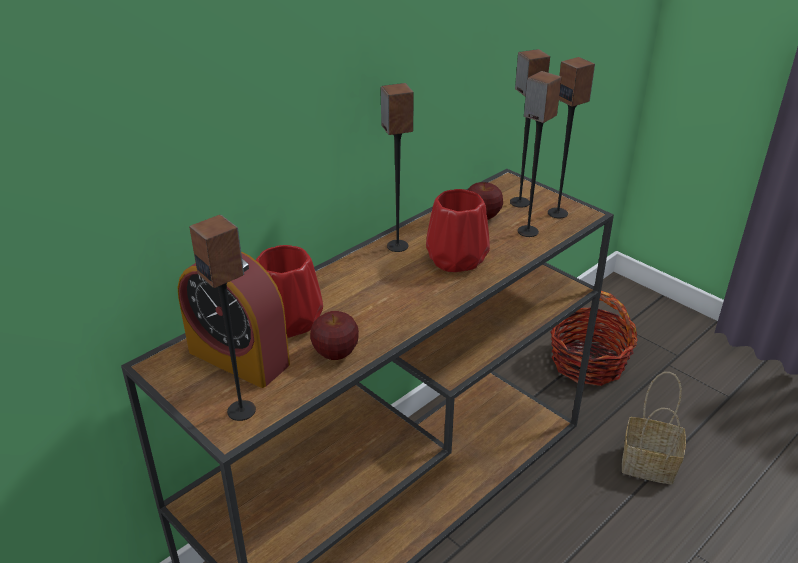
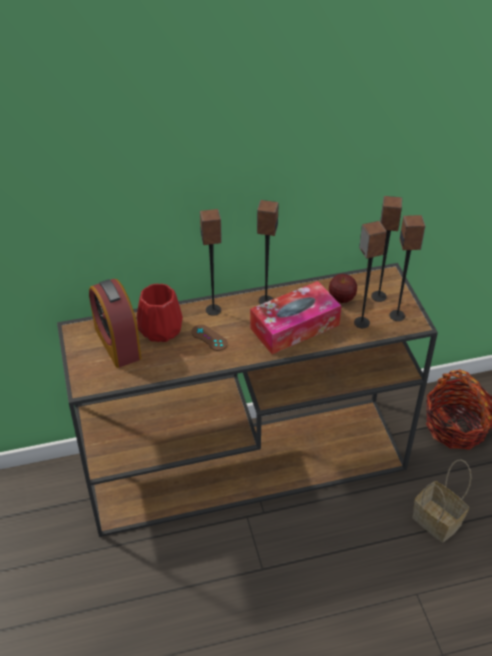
camera: 30 degrees right, 10 degrees up
(242, 410) = (97, 377): speaker -> speaker (213, 310)
(336, 353) = (170, 362): apple -> none
(363, 307) = (209, 338): none -> brown game controller
(457, 259) = (294, 326): red vase -> tissue box

